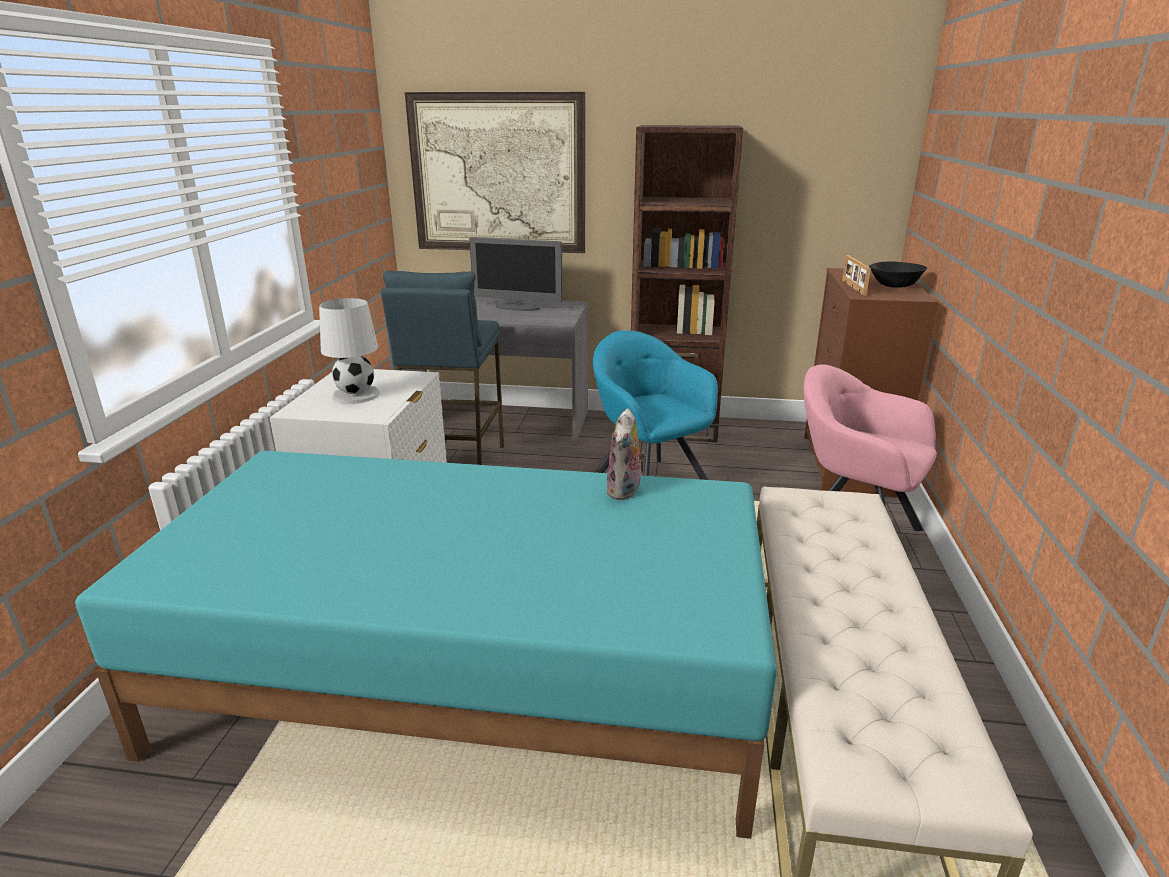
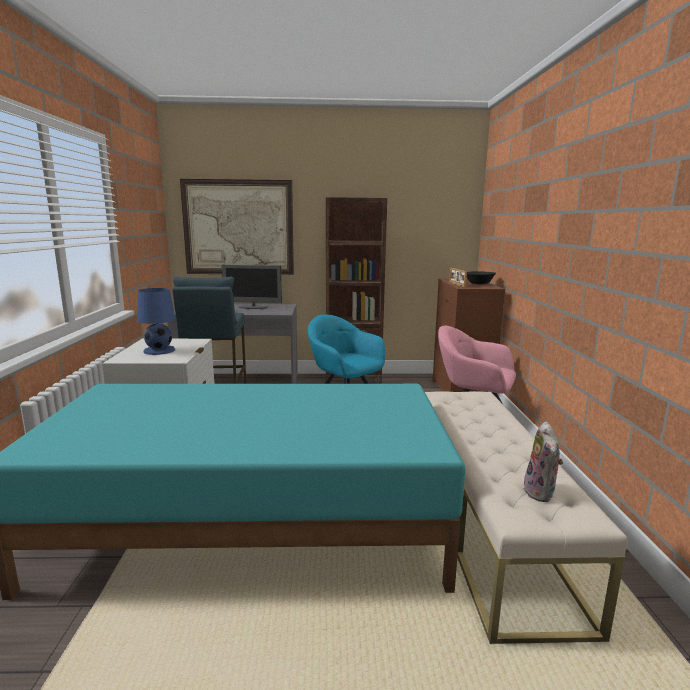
camera: 10 degrees left, 10 degrees down
(355, 395) = (159, 350): white table lamp -> blue table lamp
(625, 491) = (347, 391): plush toy -> plush toy (541, 493)

